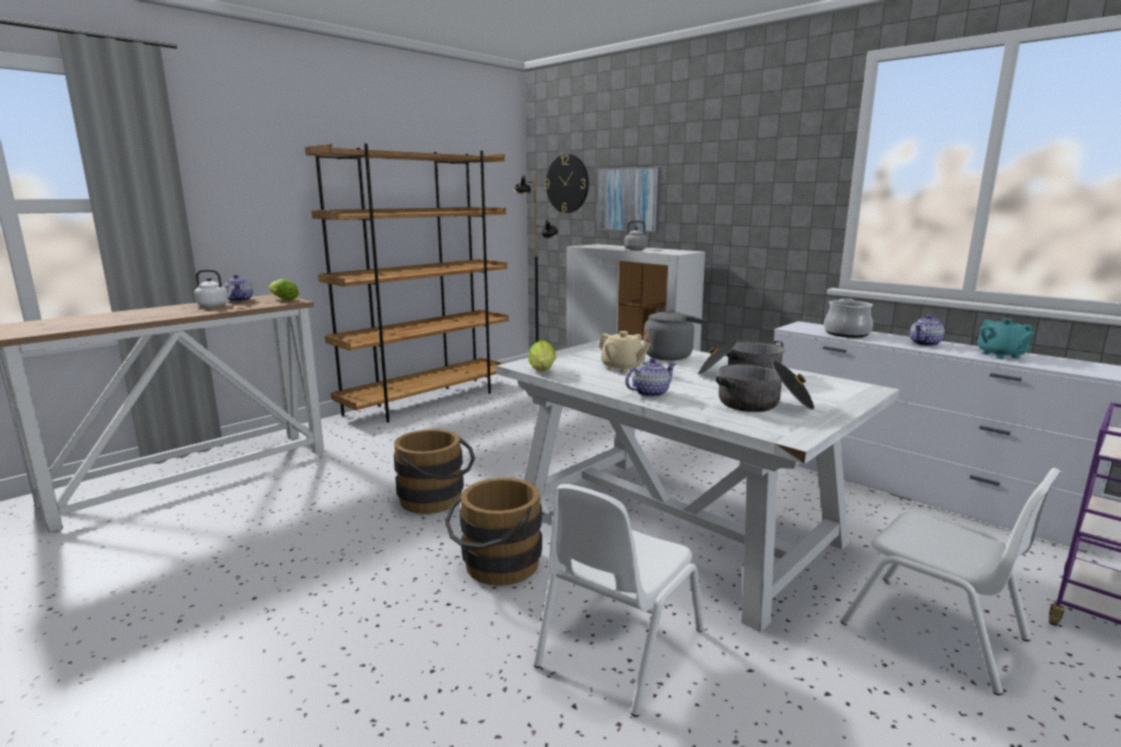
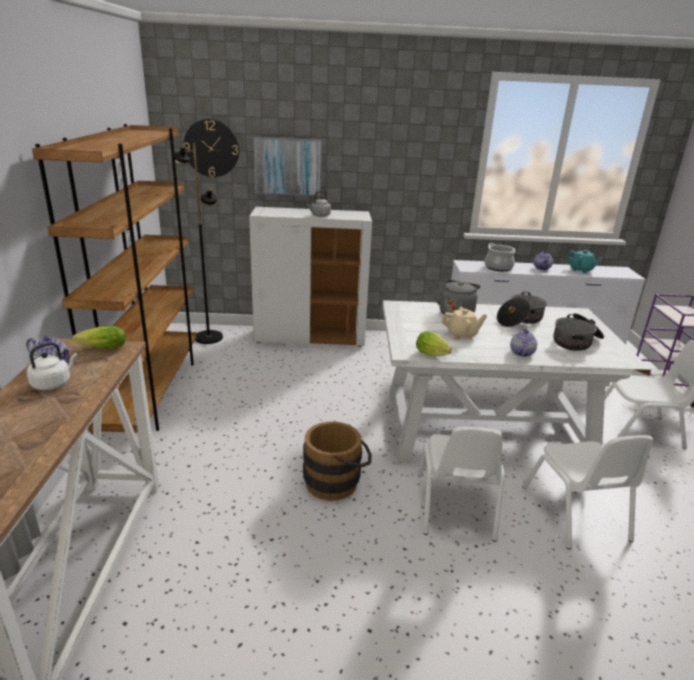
camera: 45 degrees left, 10 degrees up
(496, 567) = (455, 506): brown bucket -> white chair

